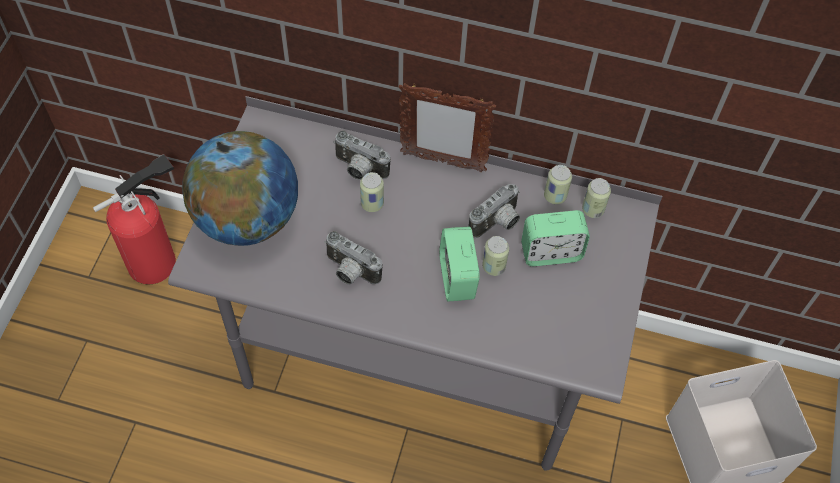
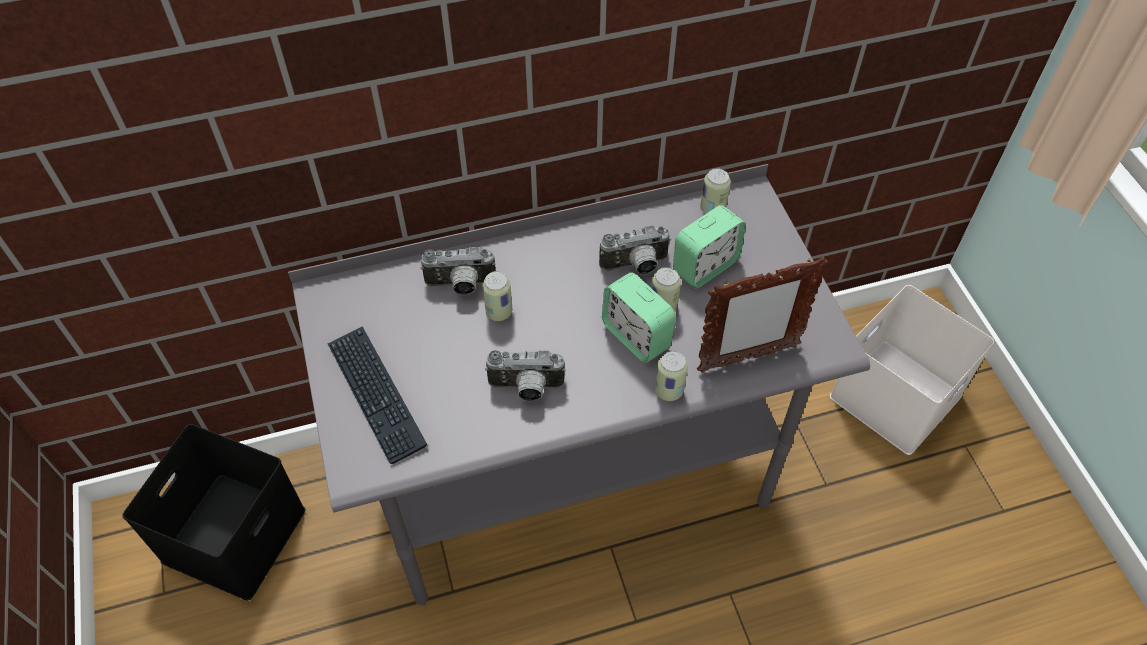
camera: 30 degrees left, 5 degrees down
(157, 260) = (233, 532): fire extinguisher -> black storage box
(247, 218) = (376, 394): globe -> keyboard
(442, 162) = (538, 237): picture frame -> picture frame (747, 358)
(497, 224) = (635, 266): camera -> camera turned 60 degrees clockwise
(555, 196) = (669, 215): can -> can (669, 390)

